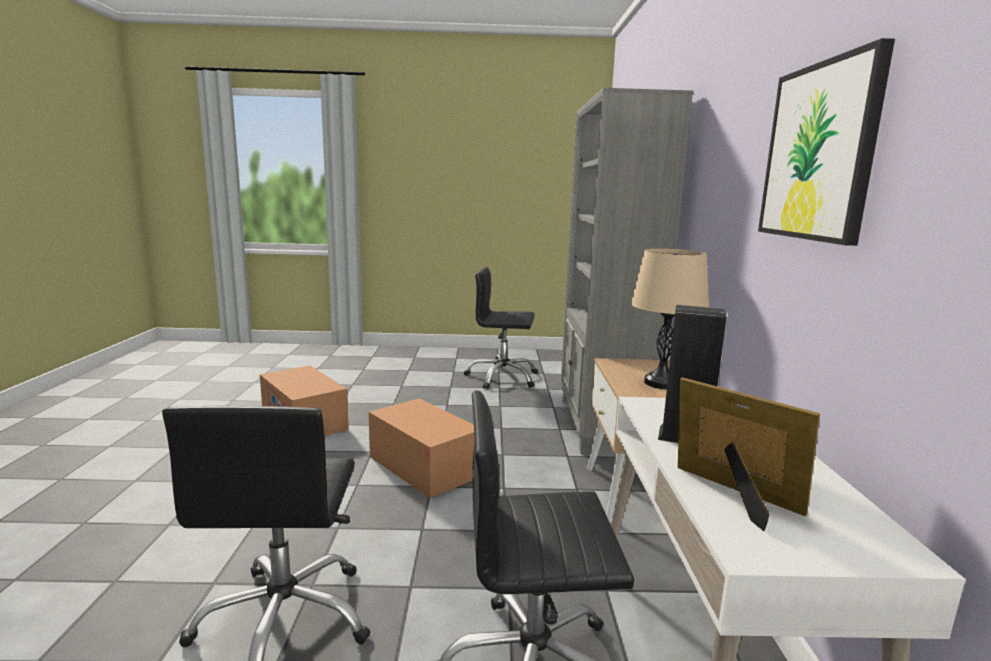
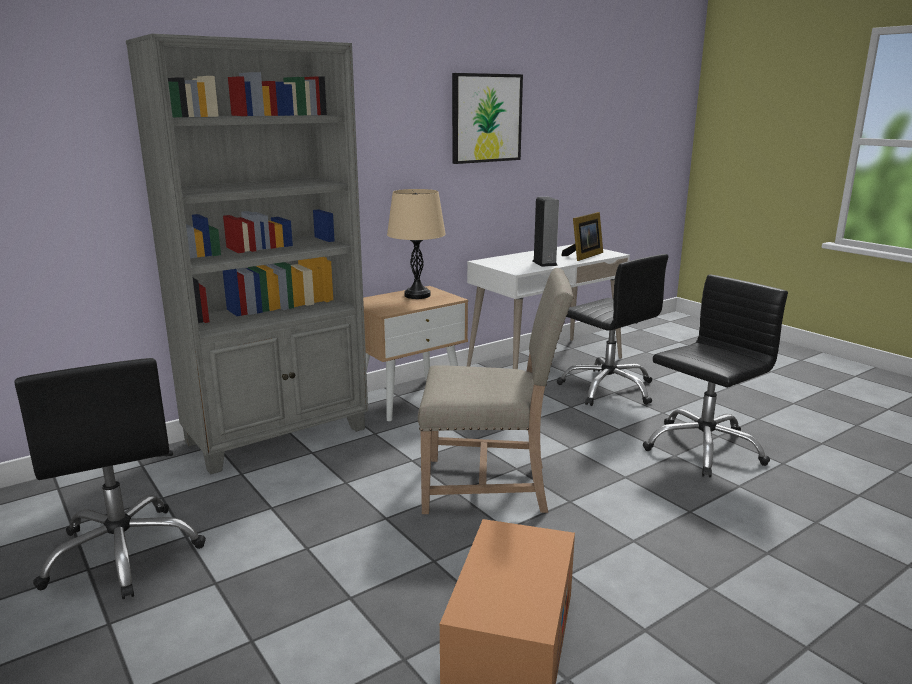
camera: 125 degrees left, 5 degrees up
(424, 466) = (490, 486): cardboard box -> beige chair
(735, 497) = (583, 256): picture frame -> picture frame turned 150 degrees counterclockwise

